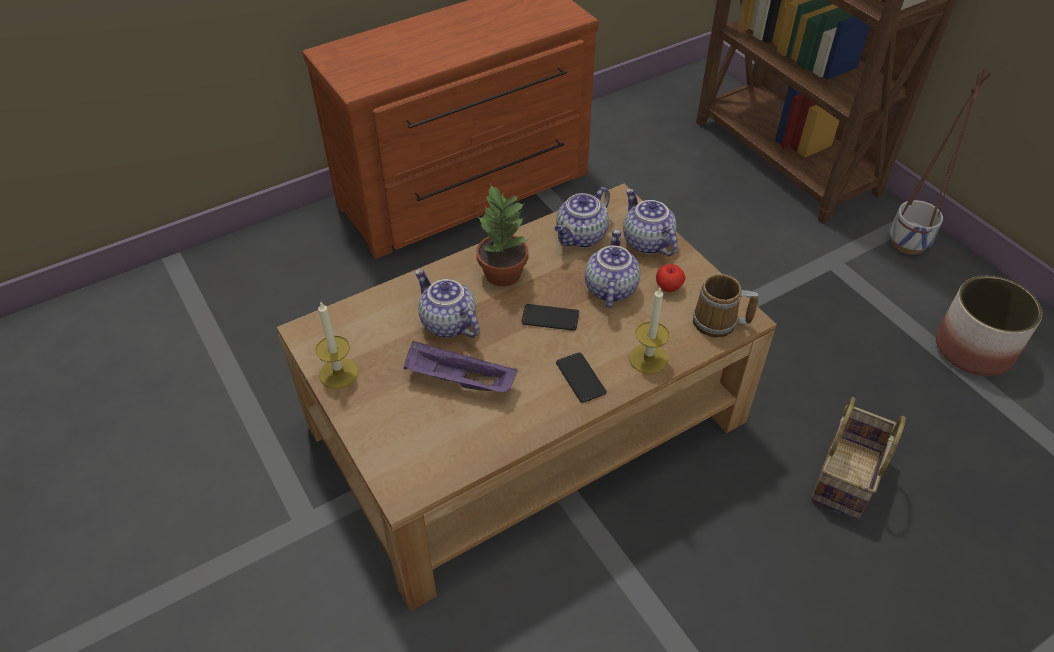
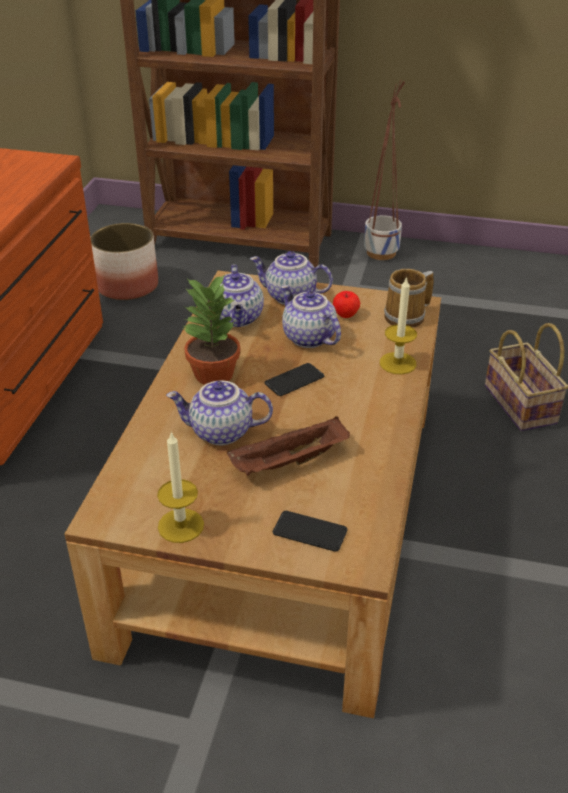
camera: 45 degrees left, 10 degrees down
(458, 381) = (289, 463): purple tray -> brown tray
(580, 378) = (372, 402): phone -> phone (310, 532)
(974, 349) = (490, 291): planter -> planter (128, 286)

